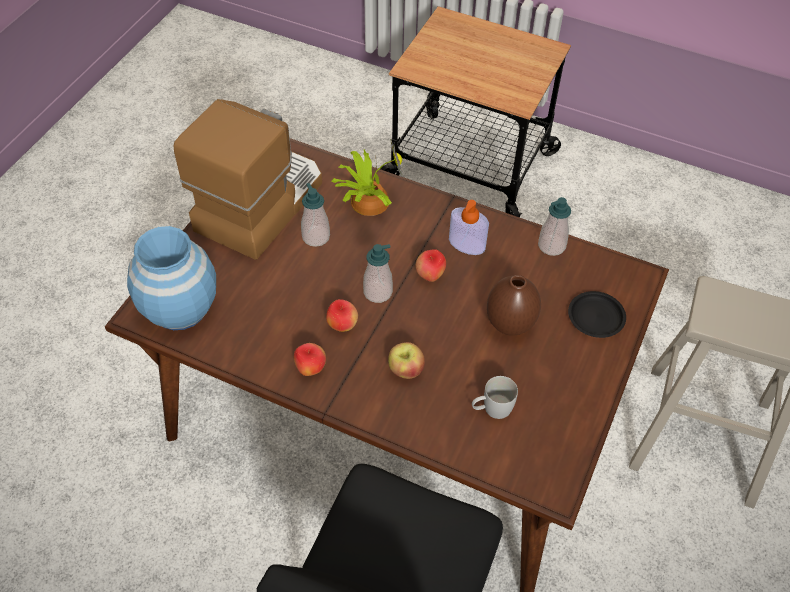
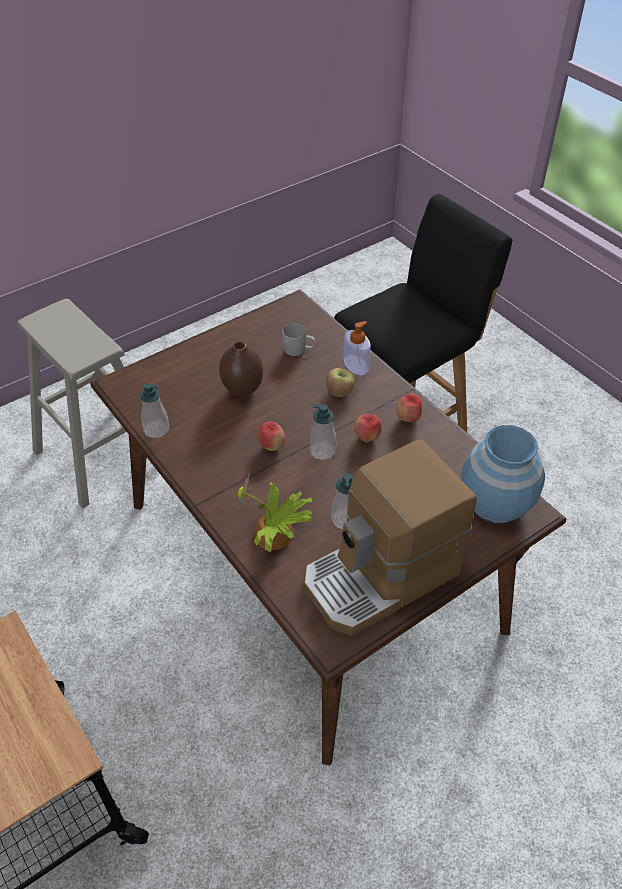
camera: 150 degrees left, 5 degrees down
(467, 244) = (221, 458): soap dispenser -> soap dispenser (356, 365)
(596, 317) = (178, 371): black plate -> none

